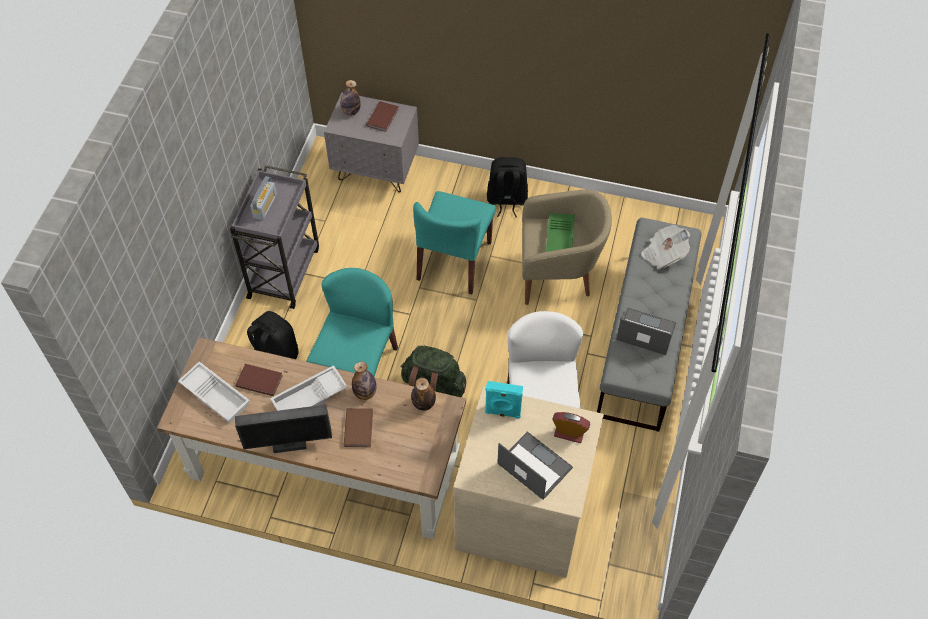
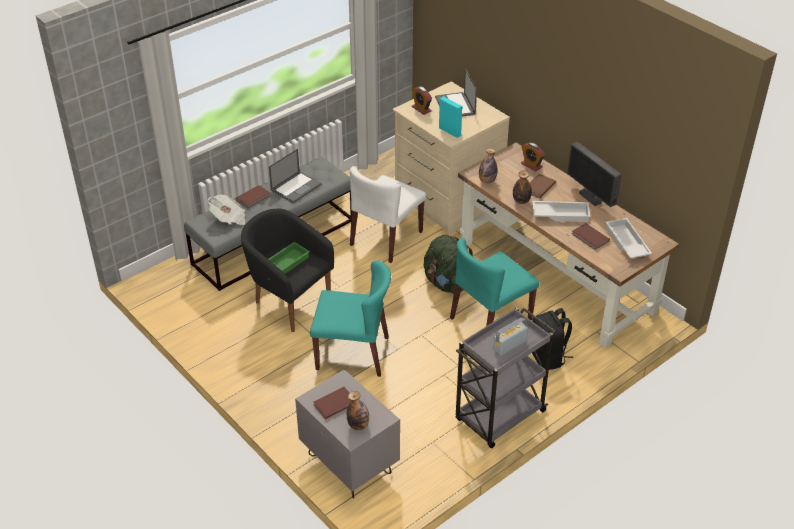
camera: 145 degrees left, 15 degrees down
(289, 445) = (590, 198): monitor -> monitor turned 150 degrees counterclockwise
(390, 462) = (531, 165): none -> alarm clock
(454, 261) = (353, 353): turquoise chair -> turquoise chair turned 45 degrees clockwise
(506, 200) = (264, 376): black backpack -> none
(558, 278) = (289, 303): beige armchair -> black armchair
(645, 332) = (296, 187): laptop -> laptop turned 105 degrees counterclockwise
(670, 292) = (254, 197): none -> brown book

